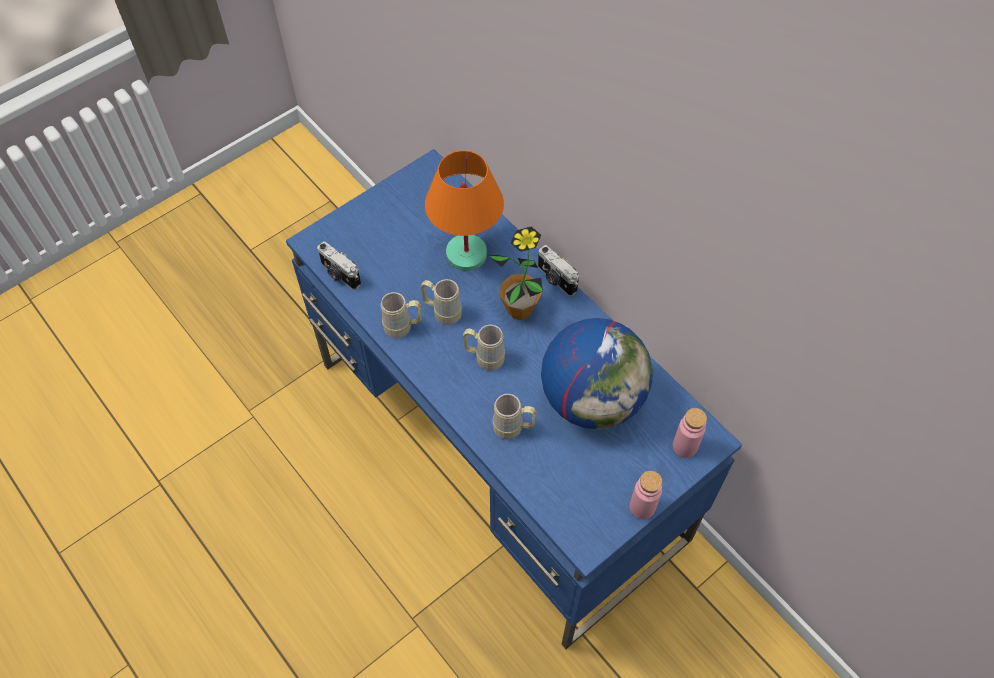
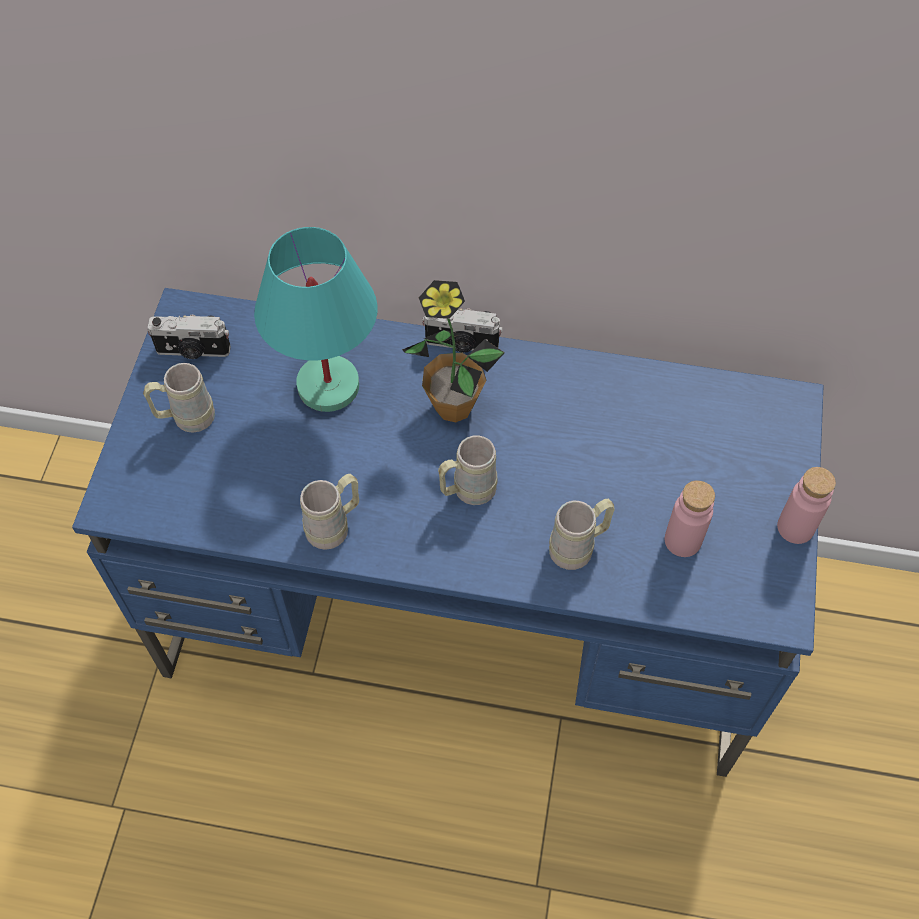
camera: 40 degrees left, 0 degrees up
(339, 275) = (190, 520): camera -> camera (193, 351)
(442, 312) = (365, 474): beige mug -> beige mug (186, 418)
(465, 254) = (327, 386): orange table lamp -> turquoise table lamp
(592, 398) = (630, 449): globe -> none
(685, 446) = (772, 428): pink bottle -> pink bottle (682, 540)

